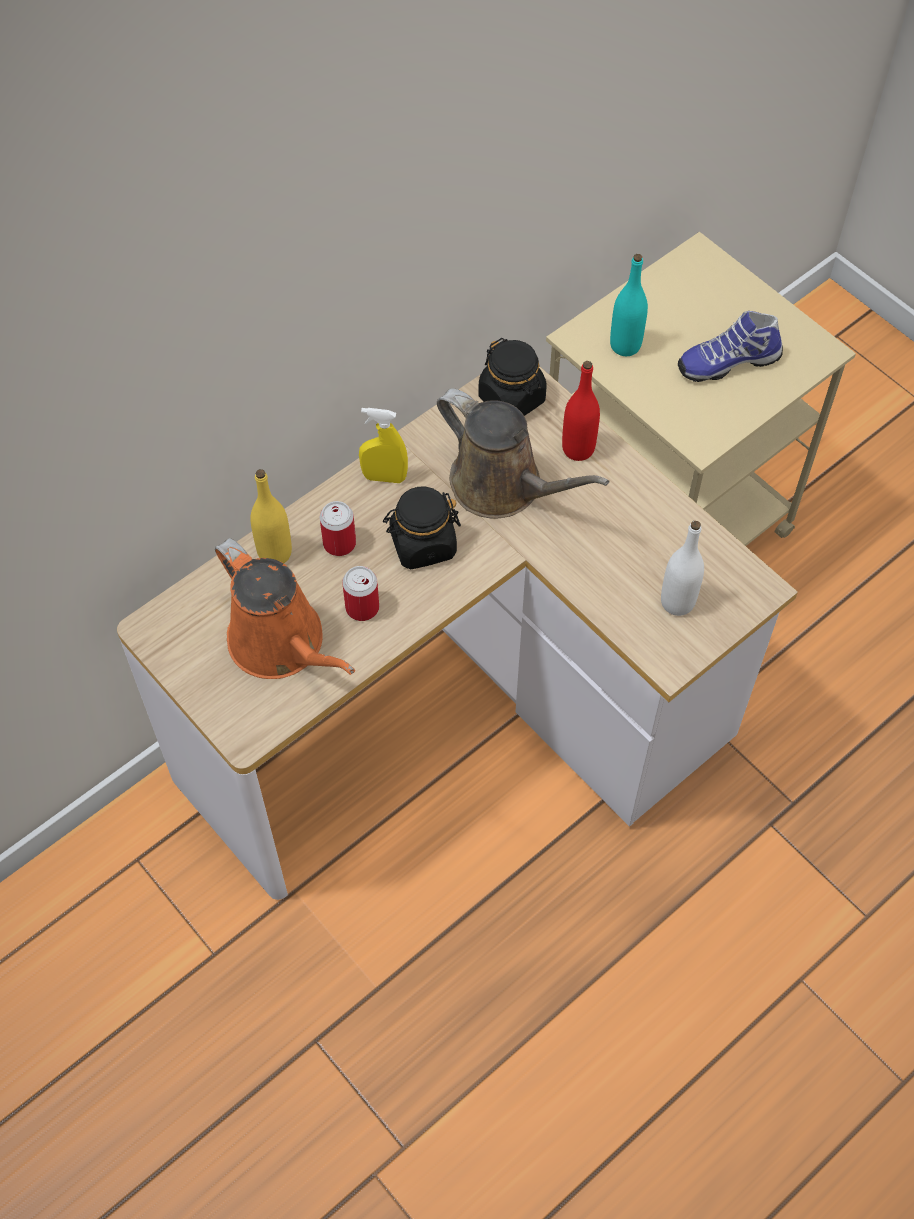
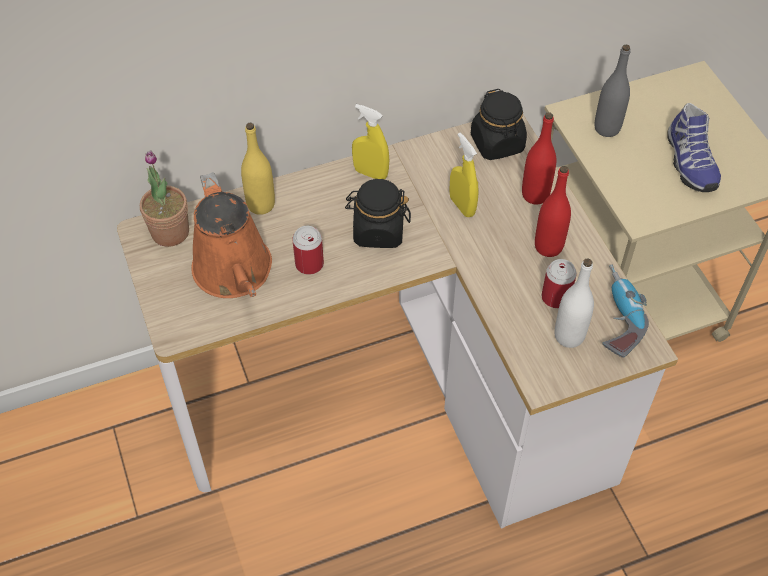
camera: 20 degrees right, 5 degrees down
(184, 618) = (170, 232): none -> potted plant
(339, 543) = (313, 212): can -> can (555, 297)
(503, 486) = (462, 206): brown watering can -> yellow spray bottle
(616, 506) = (548, 246): none -> red bottle
(625, 345) = (607, 128): turquoise bottle -> grey bottle
(718, 565) = (616, 317): none -> power drill
(727, 361) = (688, 162): shoe -> shoe turned 105 degrees counterclockwise

